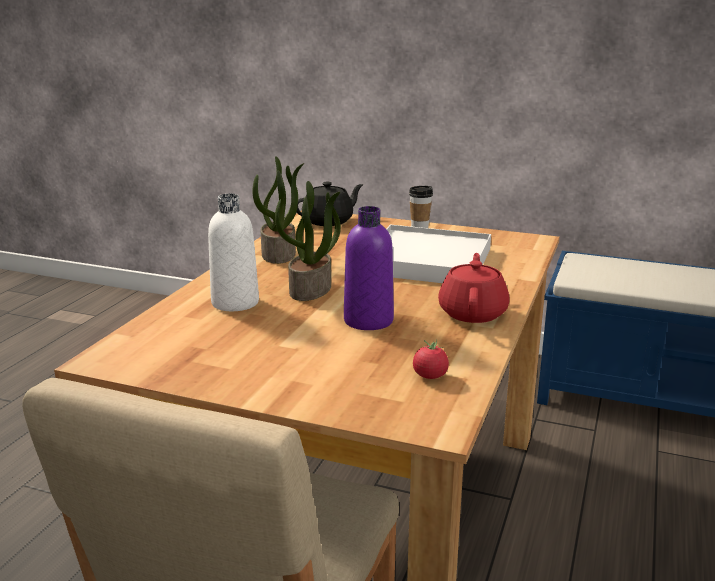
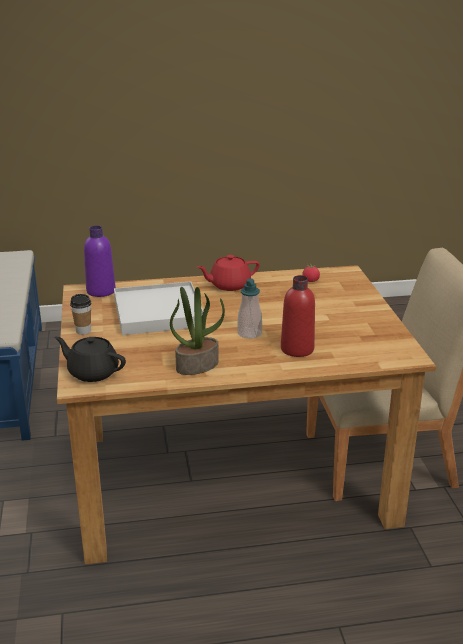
camera: 120 degrees left, 5 degrees up
(235, 303) = (297, 349): white bottle -> red bottle
(311, 290) = (249, 333): potted plant -> soap dispenser
(368, 321) = (272, 306): purple bottle -> purple bottle (101, 291)

